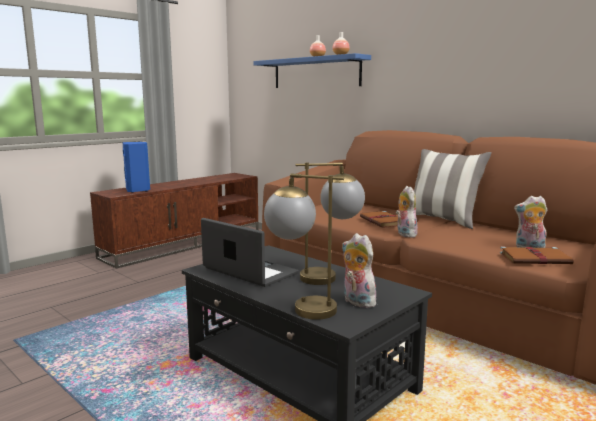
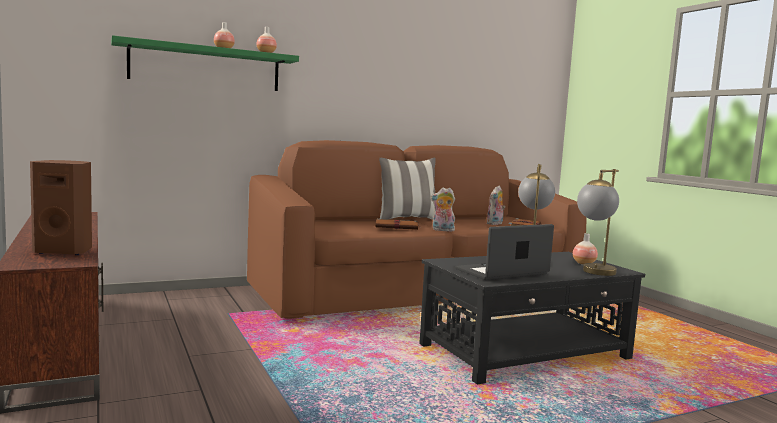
camera: 70 degrees left, 5 degrees down
(138, 190) = (65, 251): blue speaker -> brown speaker
(315, 73) = (206, 67): blue shelf -> green shelf
(356, 302) = (584, 263): plush toy -> vase

